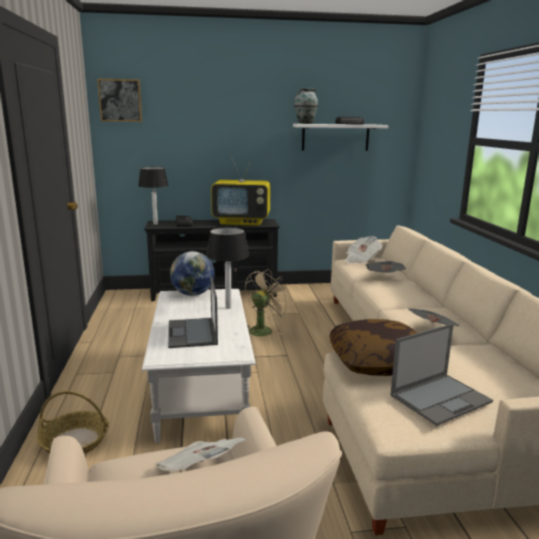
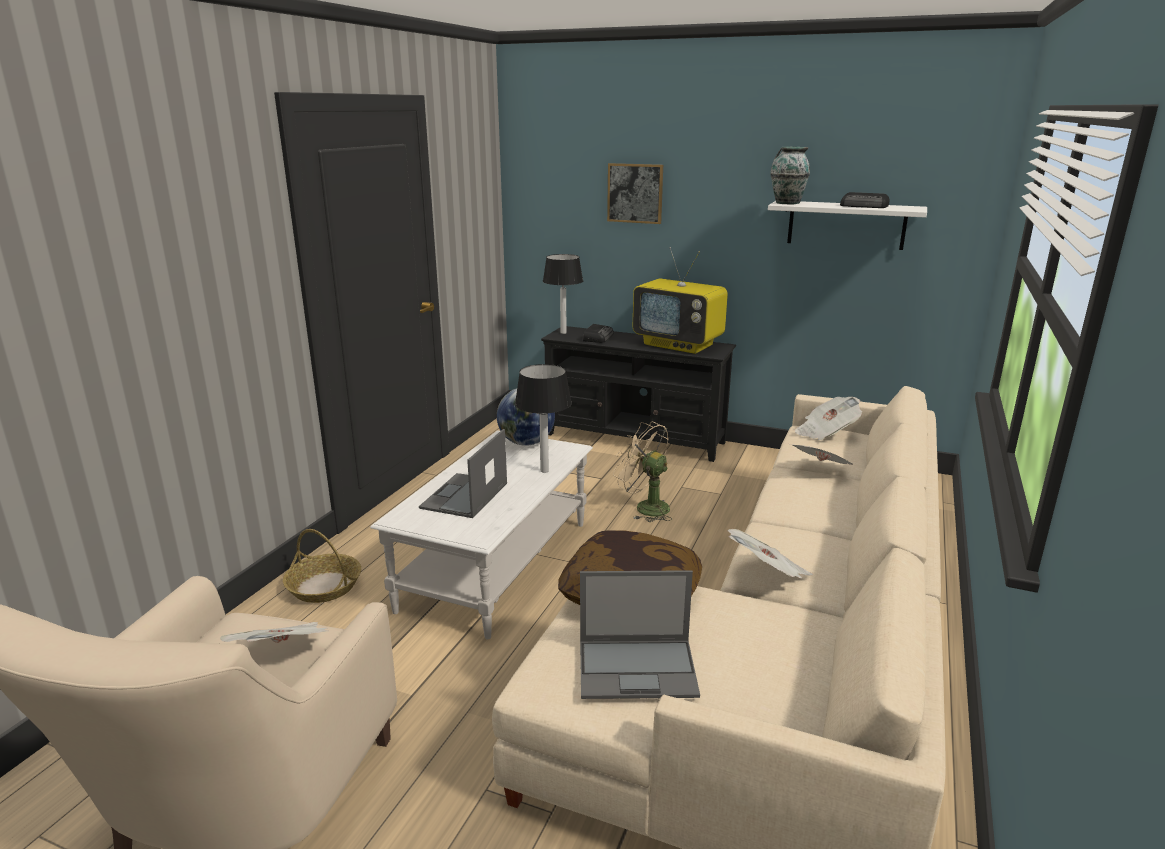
camera: 30 degrees right, 5 degrees up
(120, 100) = (537, 161): picture -> picture (635, 193)
(263, 329) = (645, 507): beige fan -> beige fan turned 120 degrees counterclockwise

